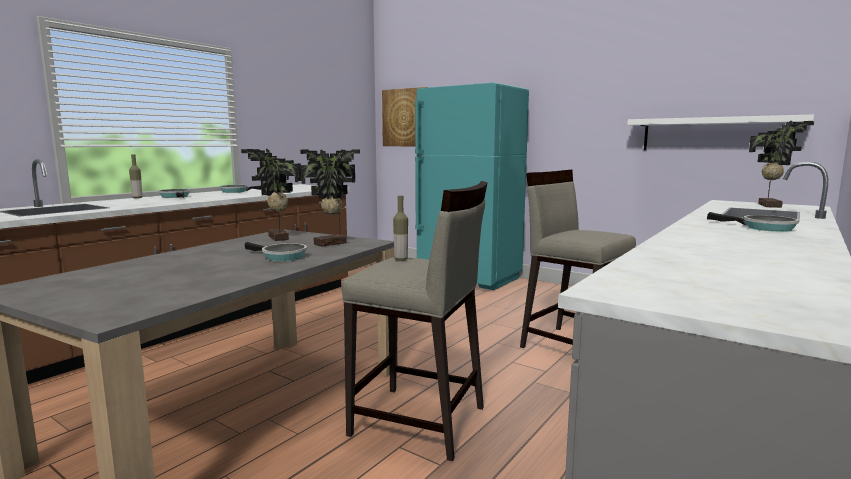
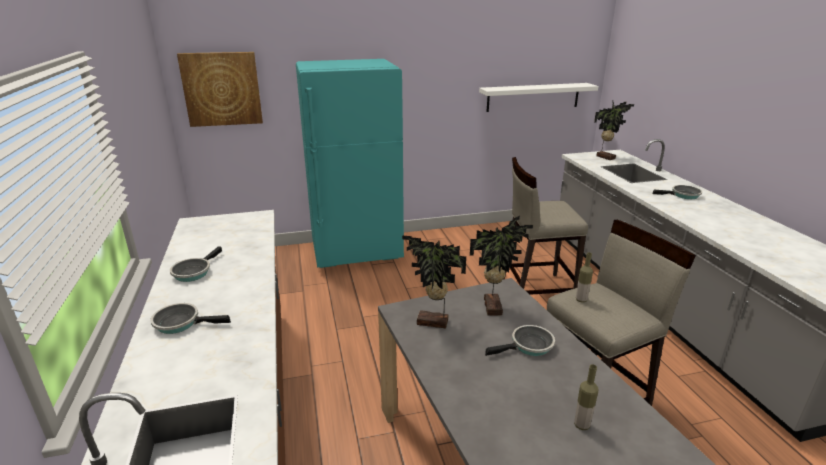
camera: 50 degrees left, 15 degrees up
(137, 198) = (137, 353): bottle -> bottle (581, 425)

